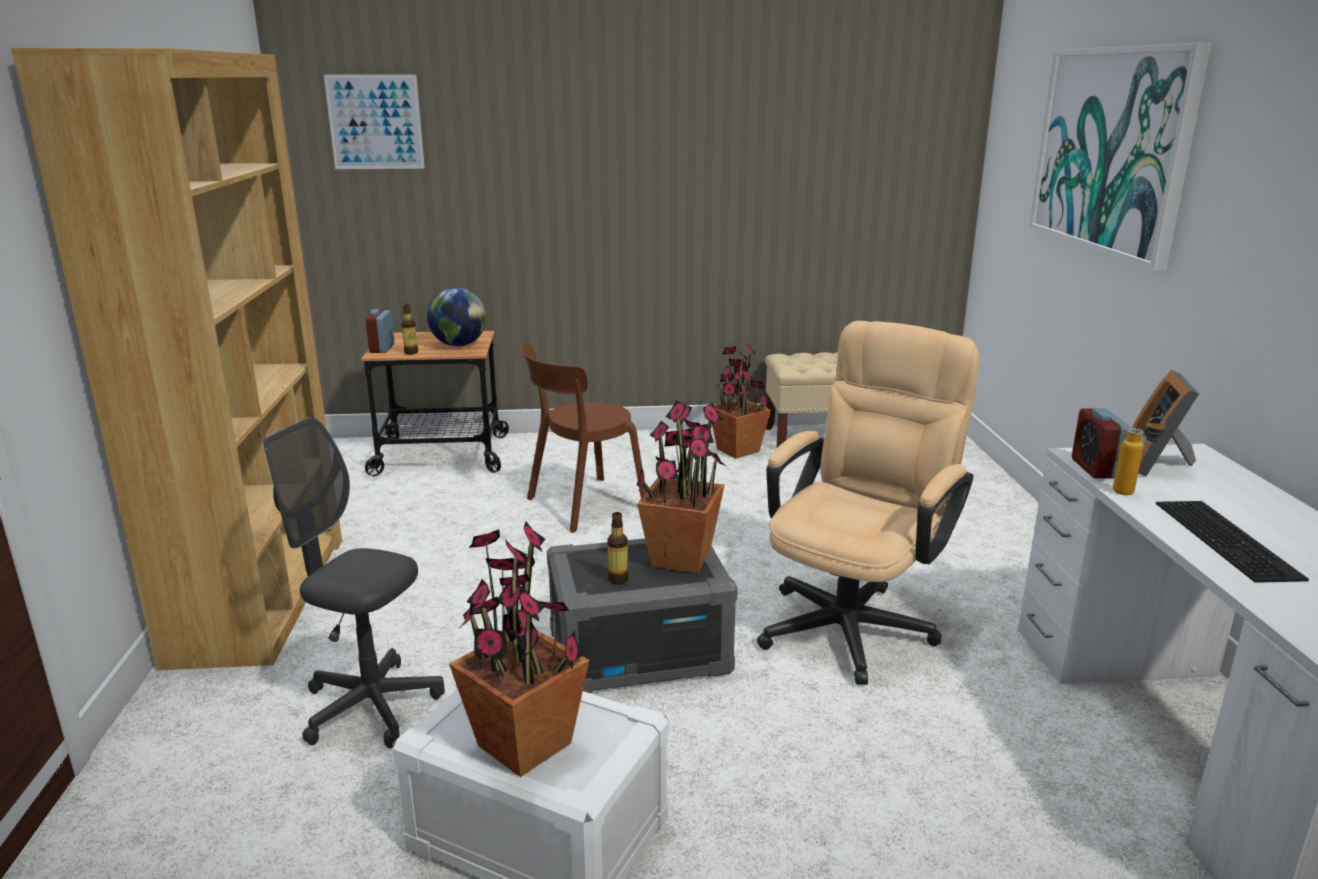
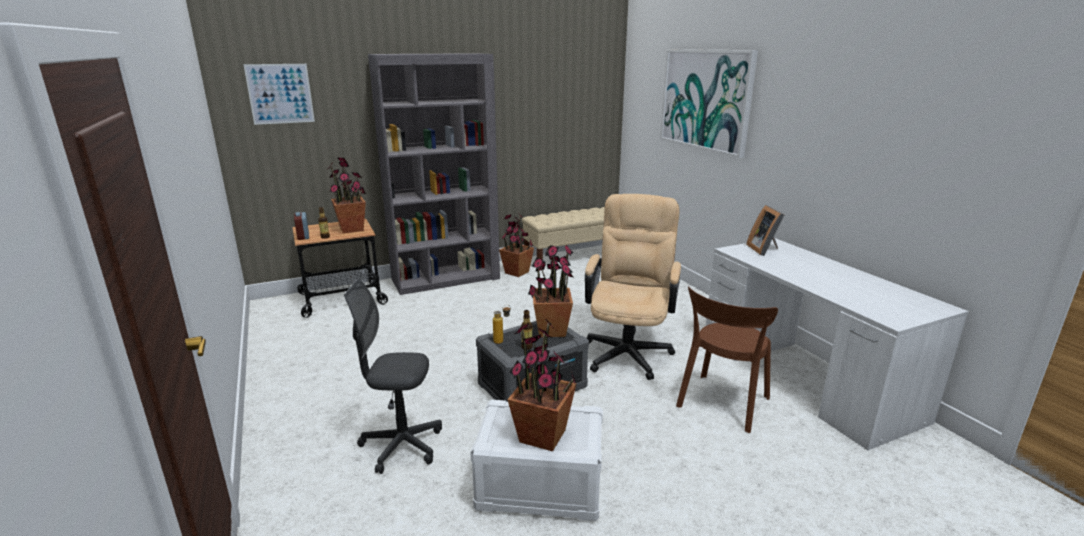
camera: 20 degrees left, 0 degrees up
(261, 597) = (284, 400): brown bookcase -> none
(459, 345) = (352, 229): globe -> potted plant
(581, 505) = (449, 315): brown chair -> brown chair (721, 404)
(615, 445) = (446, 279): none -> grey bookcase
(1095, 469) = (741, 255): alarm clock -> none
(1131, 492) = (763, 263): bottle -> bottle (502, 341)
(1230, 540) = (815, 278): keyboard -> none

